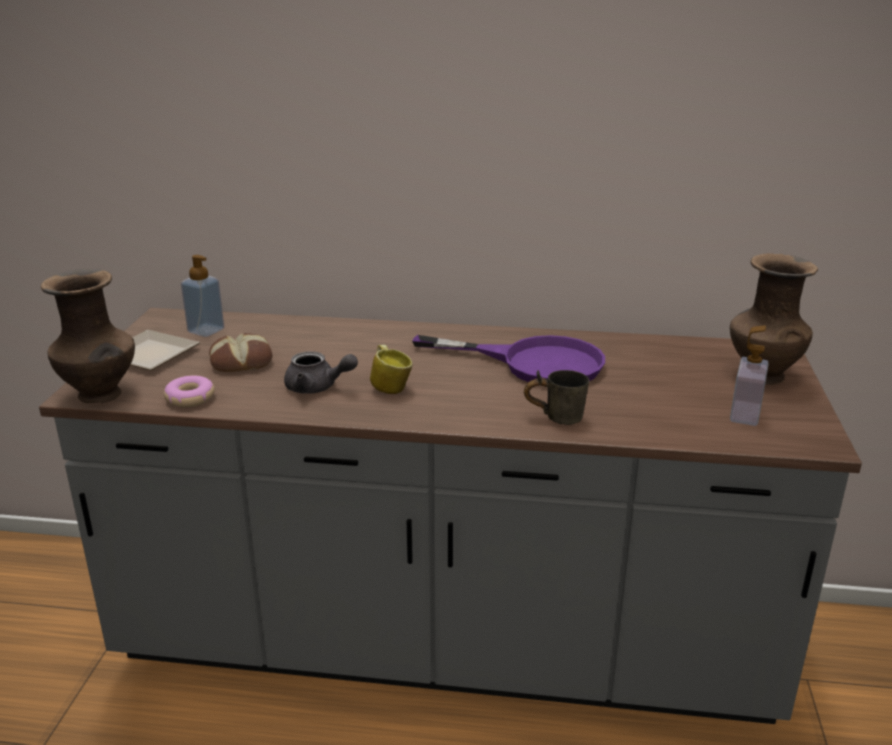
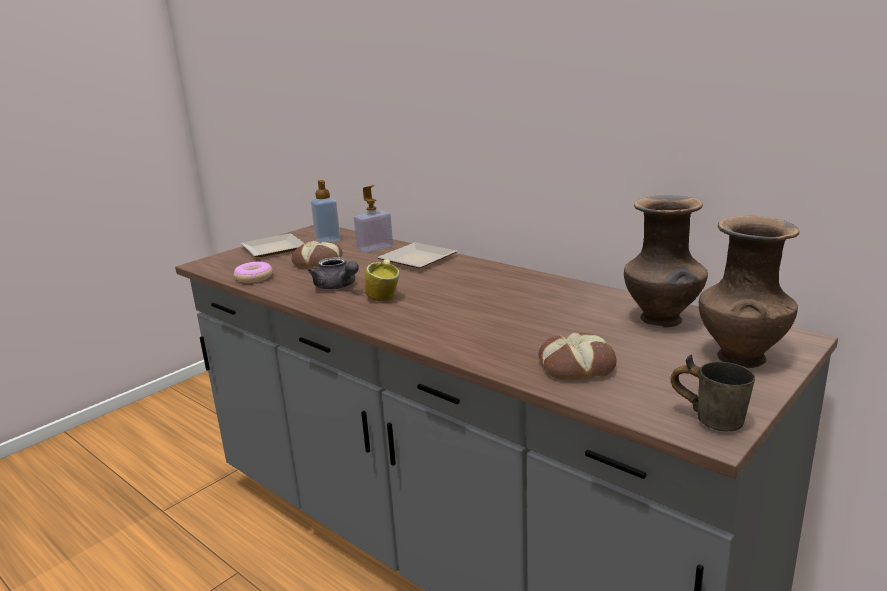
camera: 35 degrees right, 5 degrees down
(101, 395) = (212, 267): brown vase -> brown vase (662, 320)
(354, 334) = (417, 258): none -> plate
(533, 363) = (522, 302): purple frying pan -> none
(556, 416) = (476, 344): grey mug -> grey mug (711, 417)
(662, 414) = (576, 365): none -> bread
(745, 413) = (665, 385): soap dispenser -> soap dispenser (375, 248)

